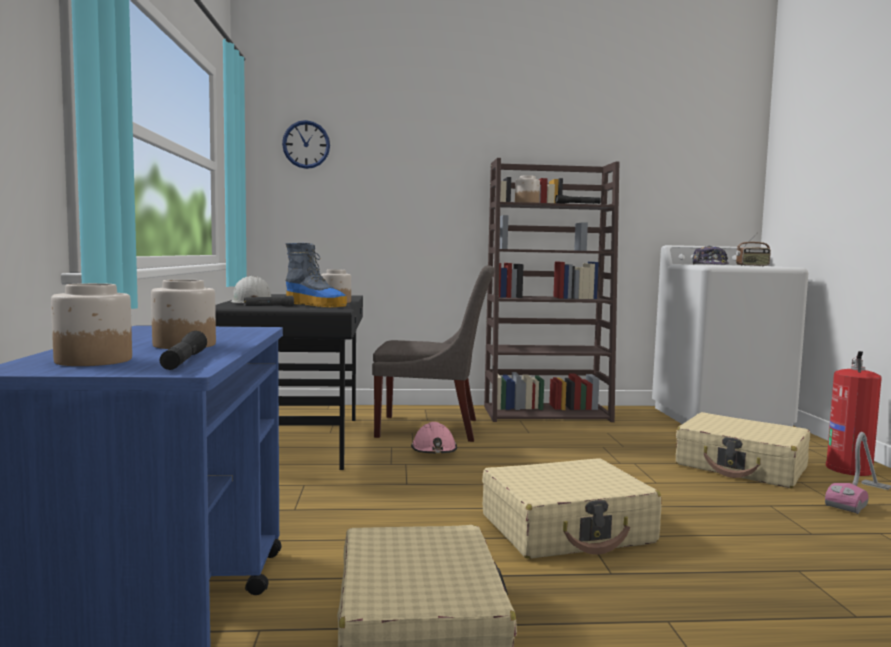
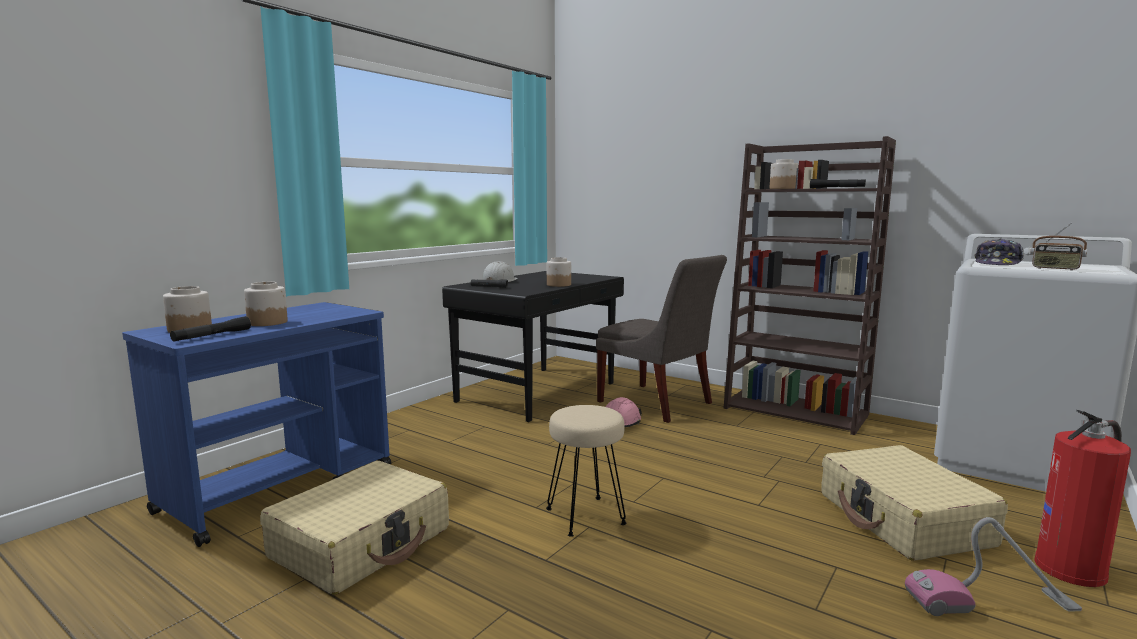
camera: 40 degrees right, 5 degrees up
(306, 144) = (604, 142): wall clock -> none
(316, 305) = (527, 288): boot -> none
(567, 529) = (586, 516): beige suitcase -> beige stool

